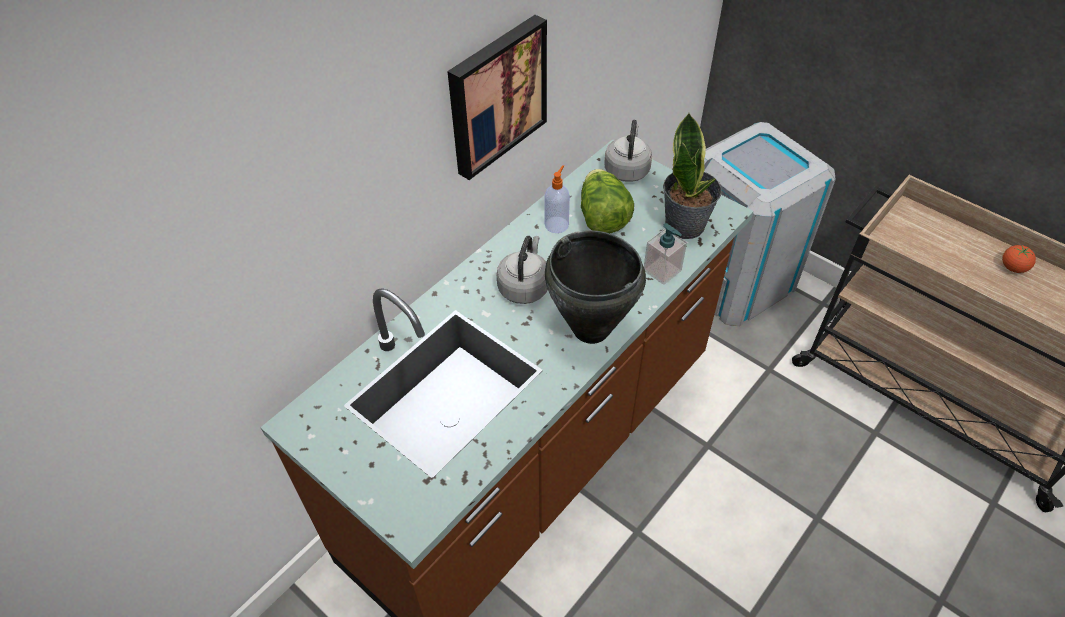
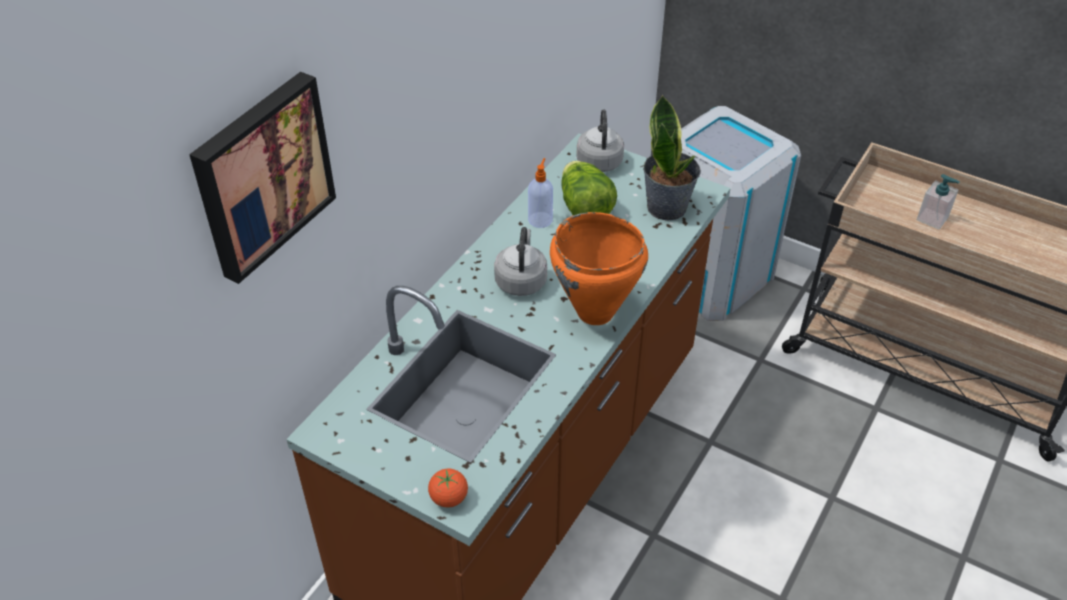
camera: 10 degrees left, 5 degrees down
(495, 95) = (478, 94): picture -> picture (261, 175)
(591, 330) = (595, 313): black cooking pot -> orange cooking pot
(662, 270) = (653, 251): soap dispenser -> soap dispenser (932, 219)
(1013, 268) = (981, 220): tomato -> tomato (449, 498)

